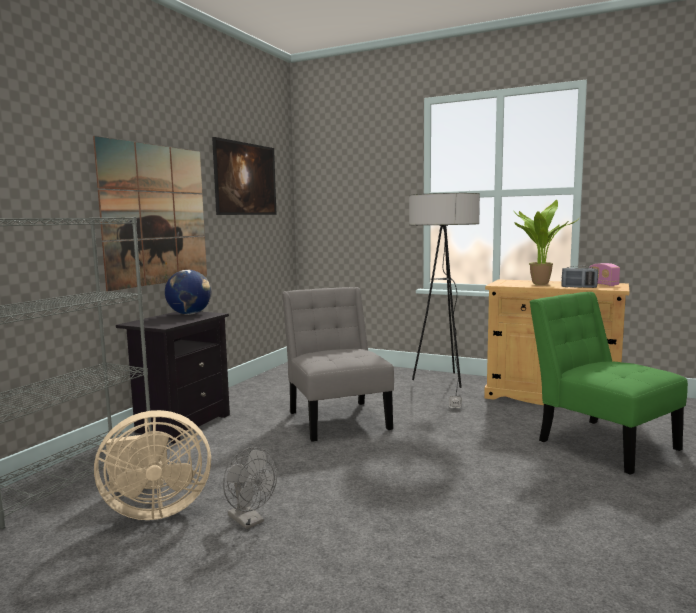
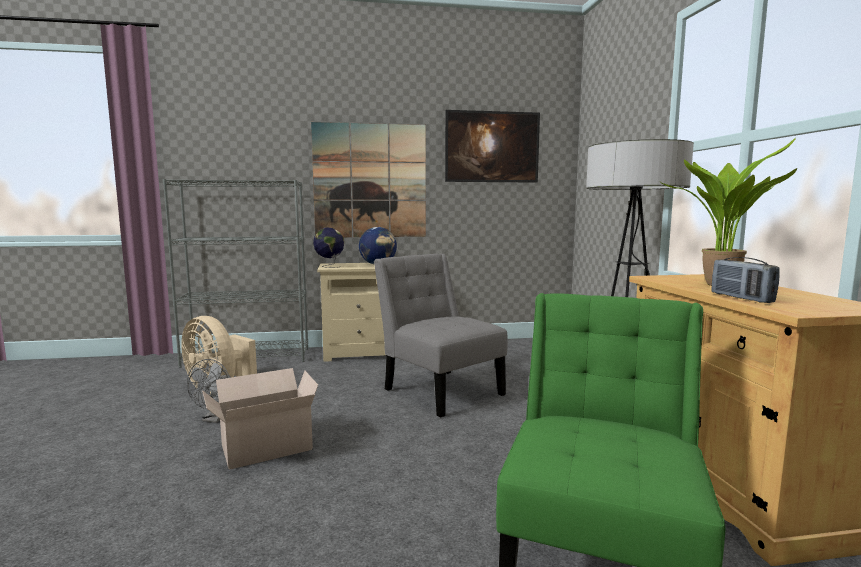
camera: 55 degrees right, 0 degrees up
(153, 324) = (329, 266): none -> globe
(182, 424) = (359, 352): black nightstand -> beige nightstand
(337, 418) = (439, 390): grey chair -> grey chair turned 75 degrees counterclockwise
(360, 505) = (263, 448): none -> cardboard box
(603, 285) = (829, 304): radio -> none

